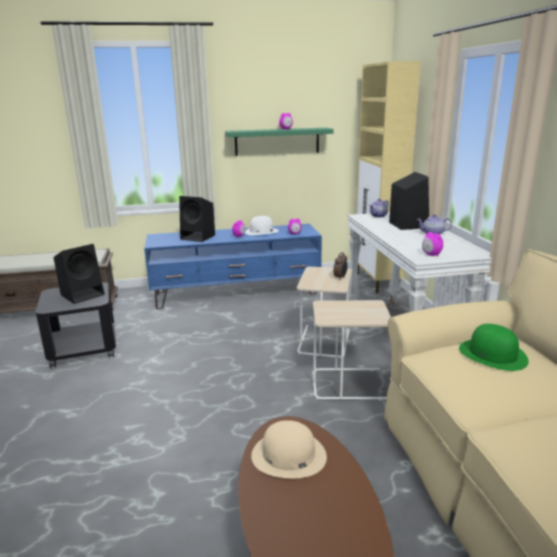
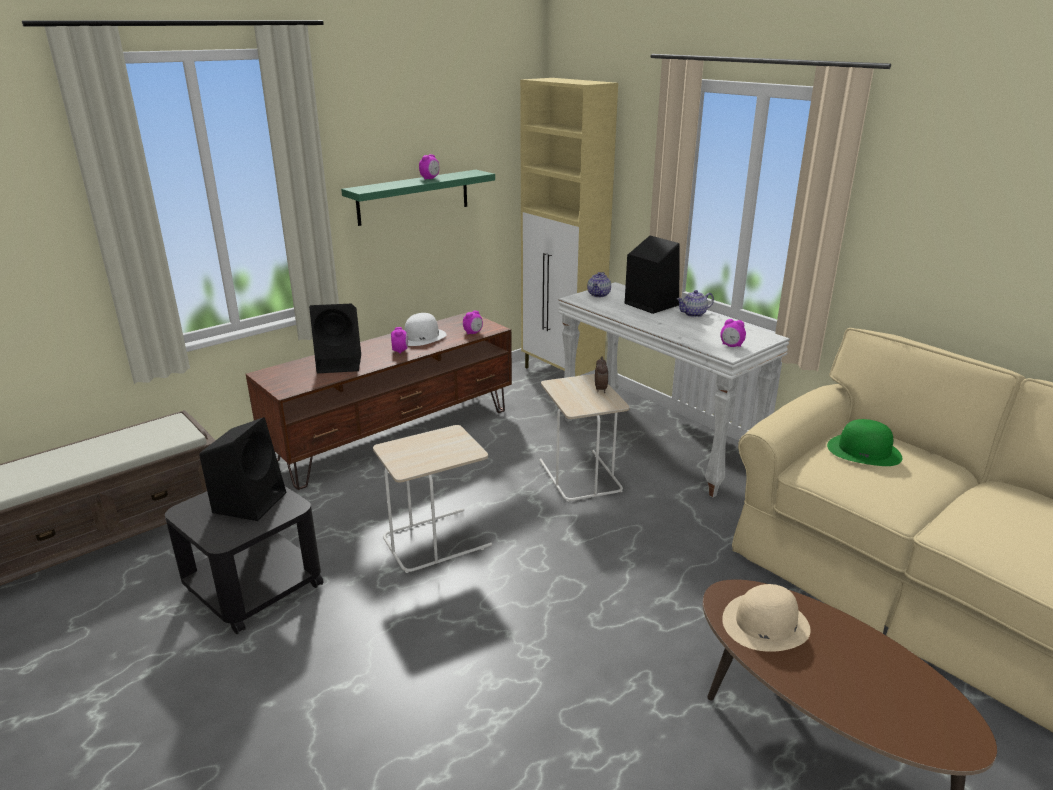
camera: 30 degrees left, 5 degrees up
(236, 293) = (395, 435): blue tv stand -> brown tv stand
(349, 384) = (660, 522): beige side table -> beige side table (436, 540)

